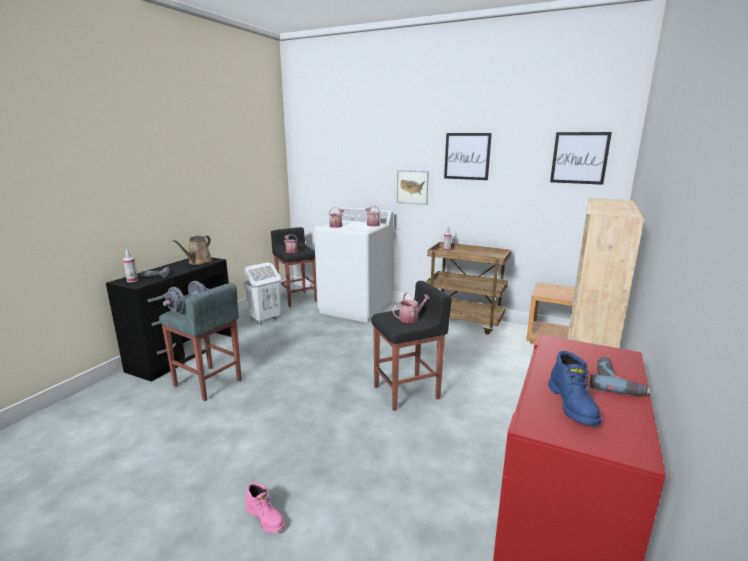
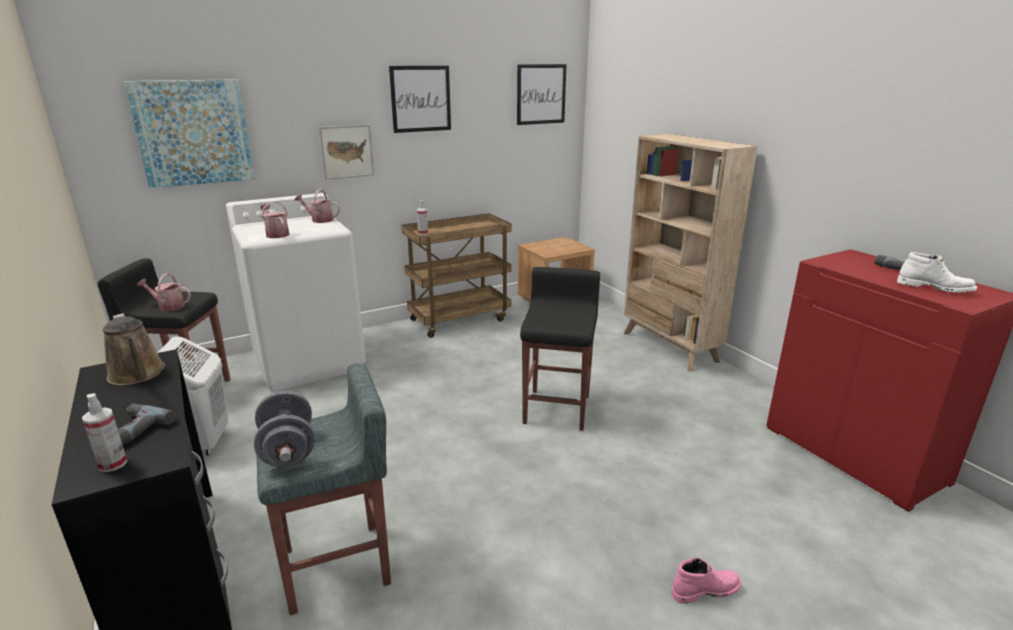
camera: 55 degrees left, 5 degrees up
(336, 167) = (193, 133): none -> picture
(411, 318) = (563, 314): watering can -> none
(573, 405) = (934, 288): blue boot -> white boot

